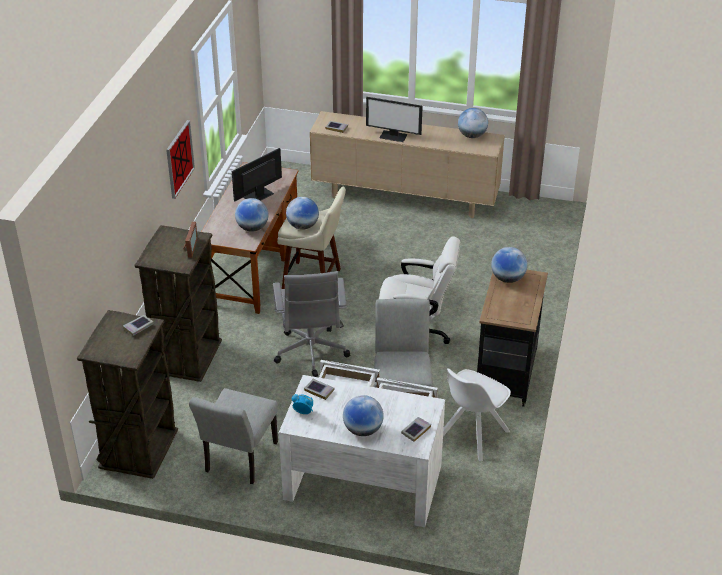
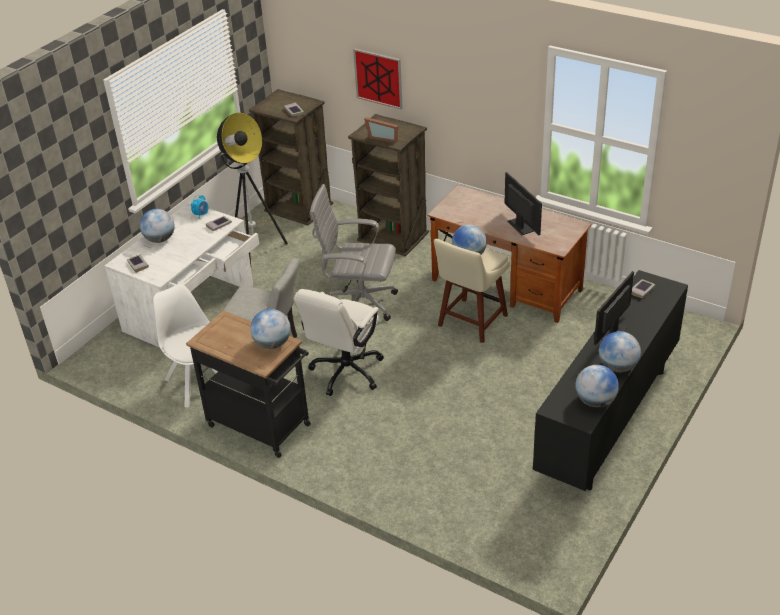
camera: 110 degrees right, 0 degrees up
(179, 159) = (490, 116): picture -> picture (378, 78)
(238, 461) = (255, 250): grey chair -> floor lamp
(252, 228) = (465, 216): globe -> globe (618, 367)
(405, 198) = (609, 420): beige cabinet -> black cabinet

